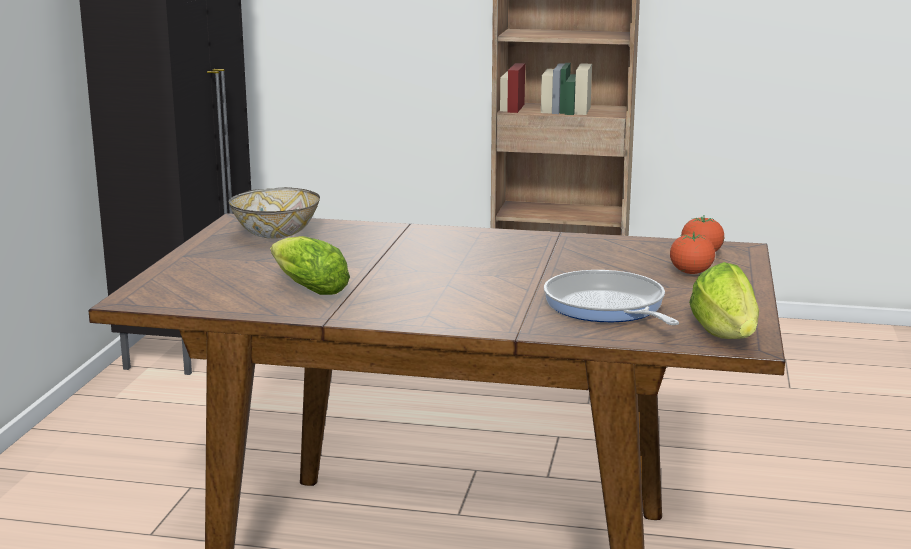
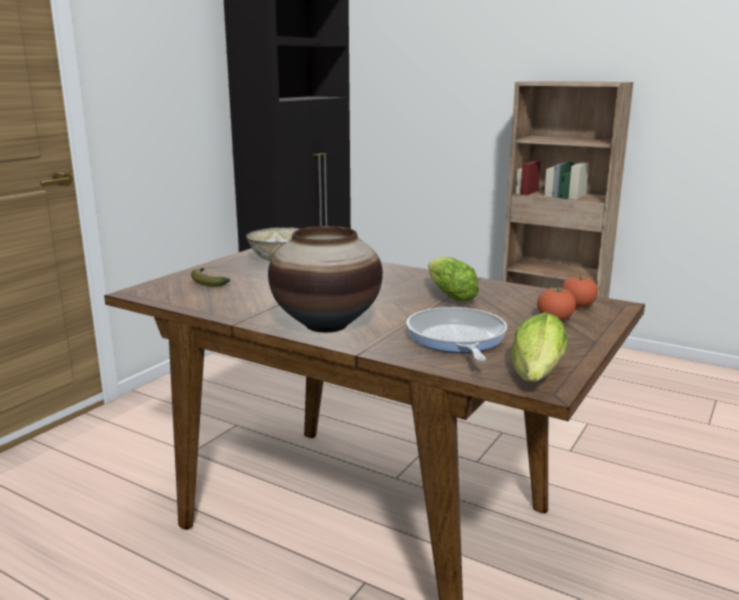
camera: 20 degrees right, 0 degrees up
(215, 275) = (208, 282): none -> banana
(305, 288) = (253, 297): lettuce -> lettuce (448, 295)
(440, 310) = (326, 325): none -> vase

